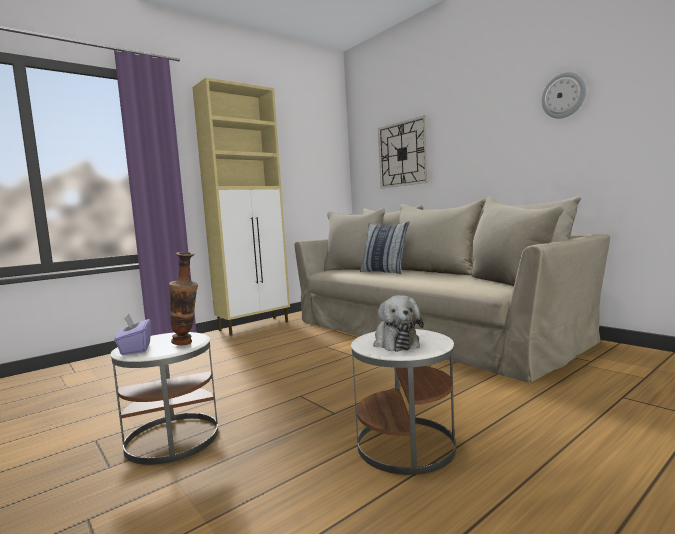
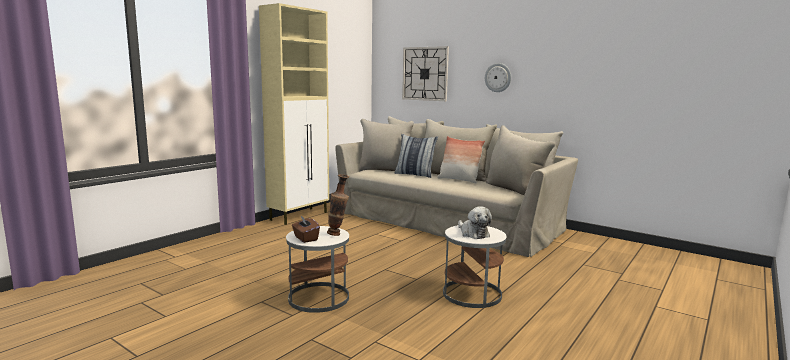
camera: 15 degrees left, 5 degrees up
(135, 349) = (305, 238): purple tissue box -> brown tissue box
(436, 275) = (459, 180): none -> pillow
(563, 95) = (555, 56): wall clock -> wall clock (498, 77)

